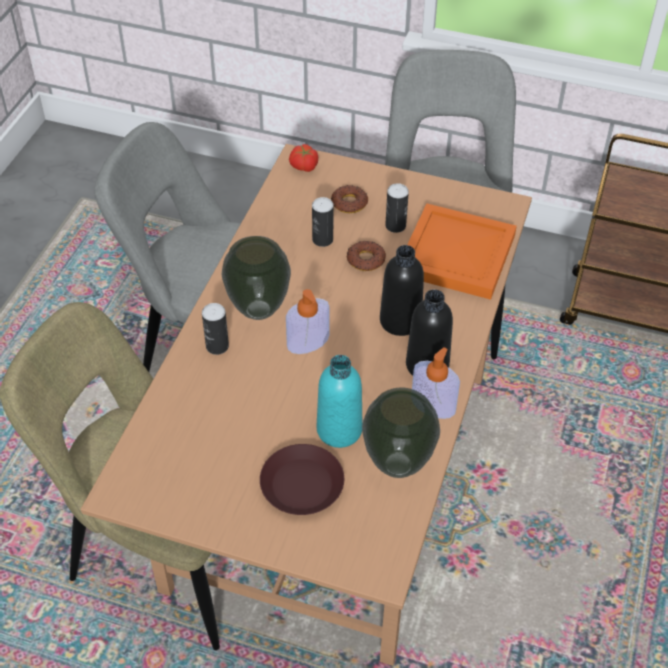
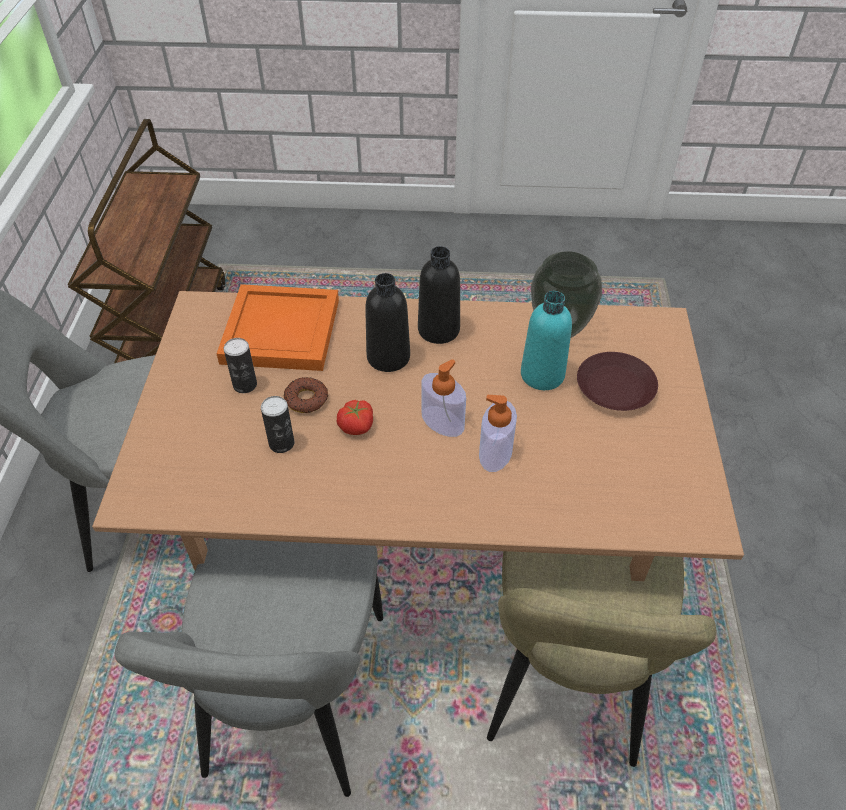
camera: 105 degrees left, 0 degrees up
(217, 346) = (480, 498): can -> none
(257, 310) = (413, 476): vase -> none
(304, 166) = (143, 493): tomato -> tomato (357, 426)
(349, 203) = (211, 432): donut -> none
(433, 405) = (483, 319): soap dispenser -> soap dispenser (495, 452)

